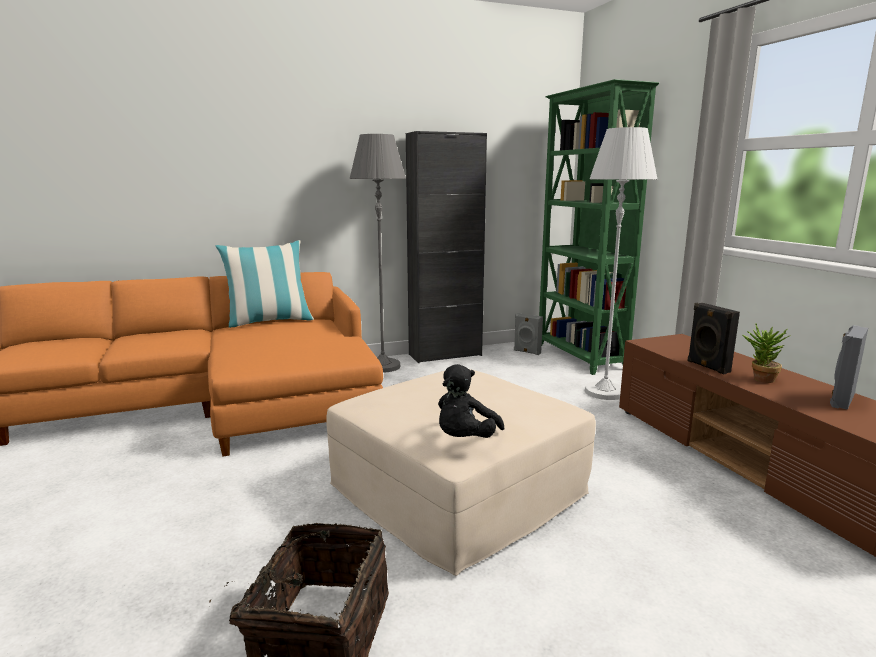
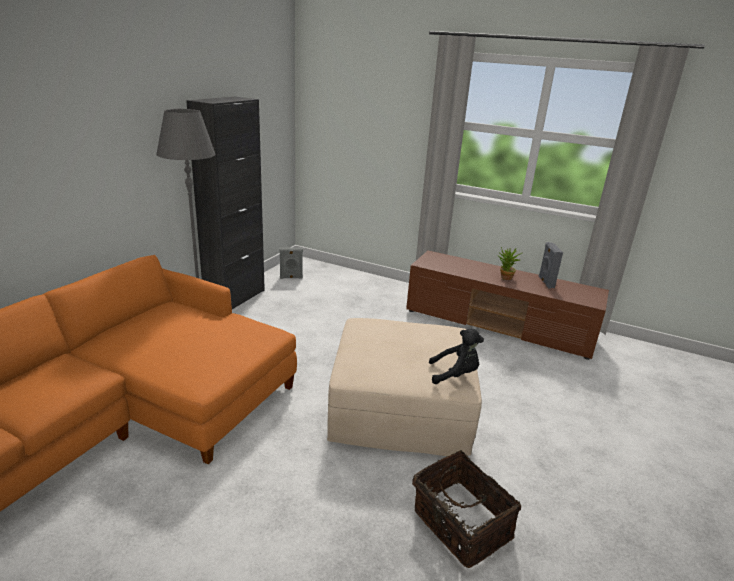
camera: 45 degrees left, 10 degrees up
(269, 321) = (125, 322): pillow -> none
(465, 439) = (455, 375): black plush toy -> black plush toy turned 75 degrees counterclockwise
(579, 357) = (330, 272): green bookcase -> none
(604, 392) = (381, 299): white floor lamp -> none
(707, 367) = (474, 276): black speaker -> none

